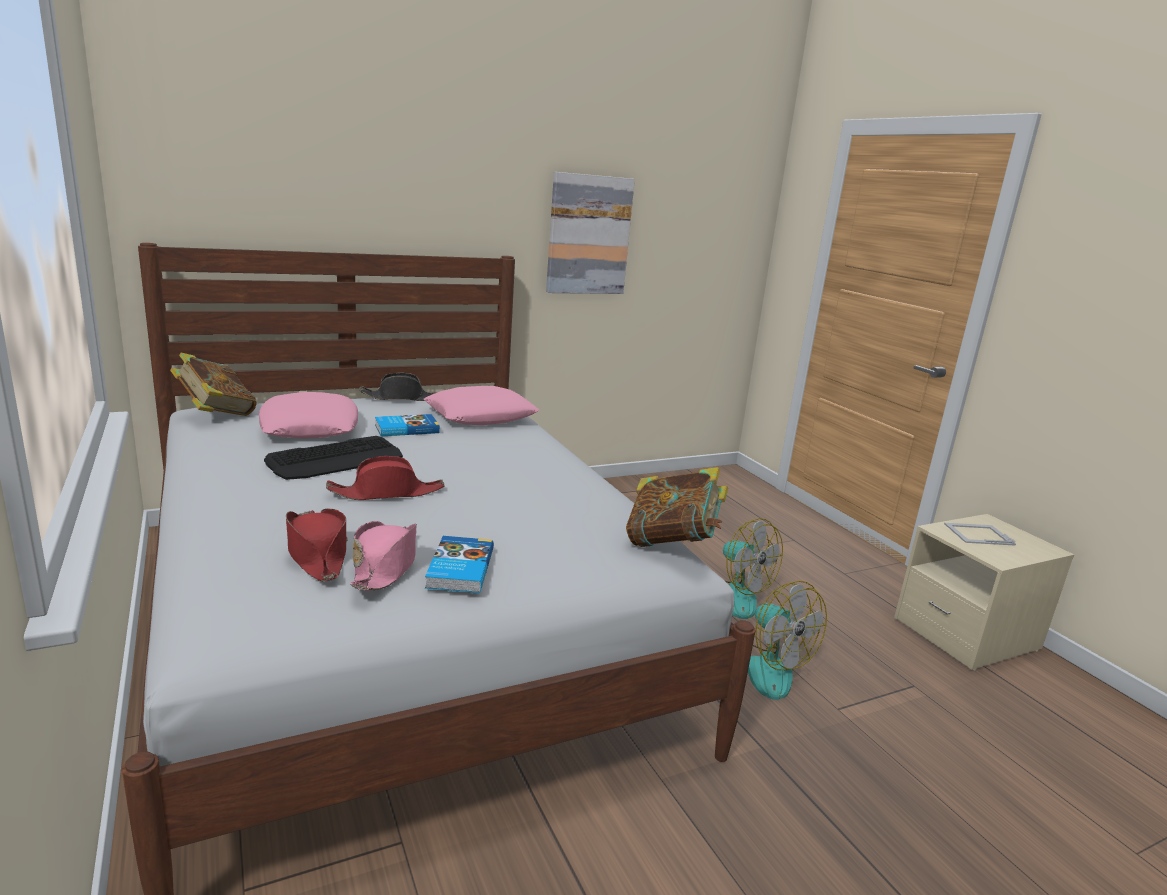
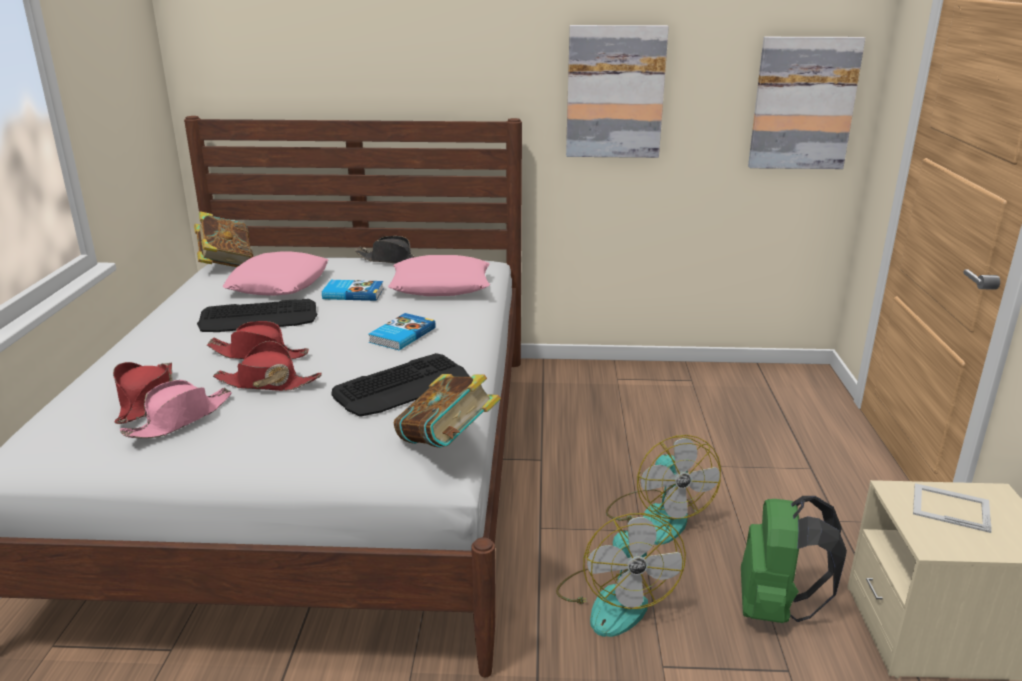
camera: 30 degrees right, 5 degrees up
(434, 517) = (267, 383): none -> red hat
(458, 569) = (229, 432): book -> book (401, 335)
(570, 502) = (402, 386): none -> keyboard
(724, 250) = (803, 104): none -> picture
(866, 644) = (776, 608): none -> green backpack

